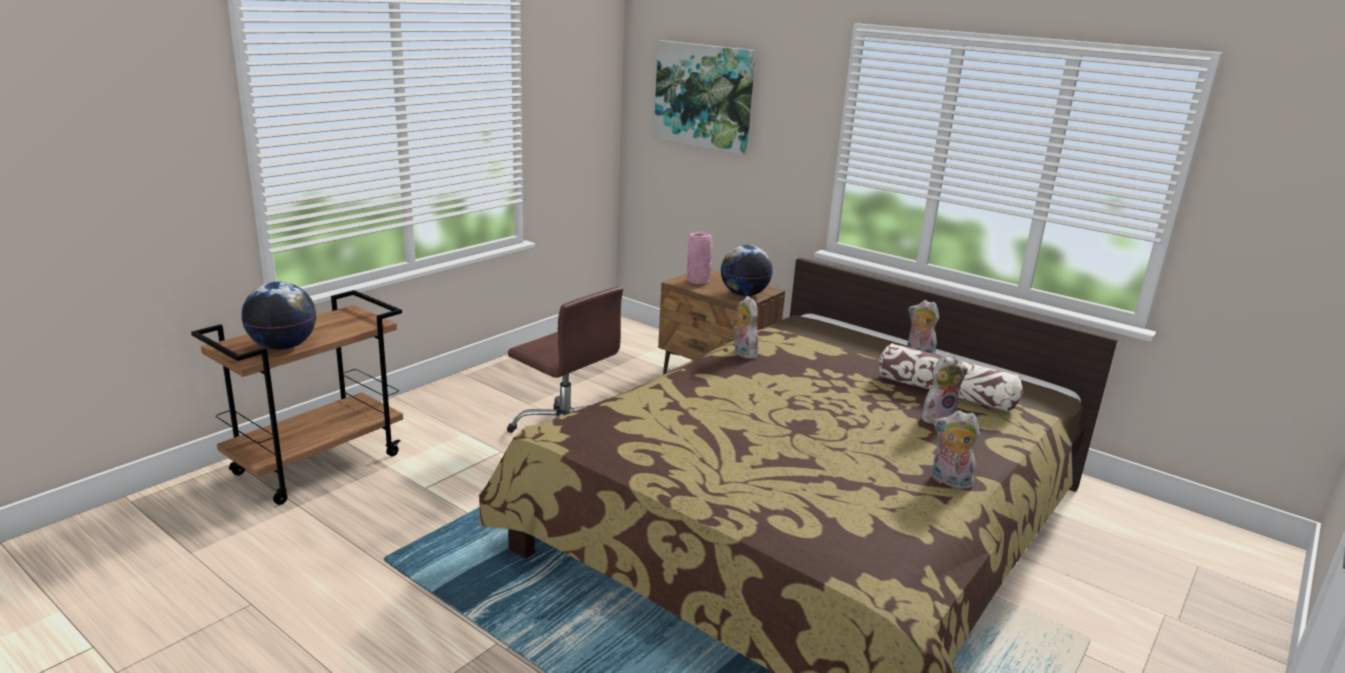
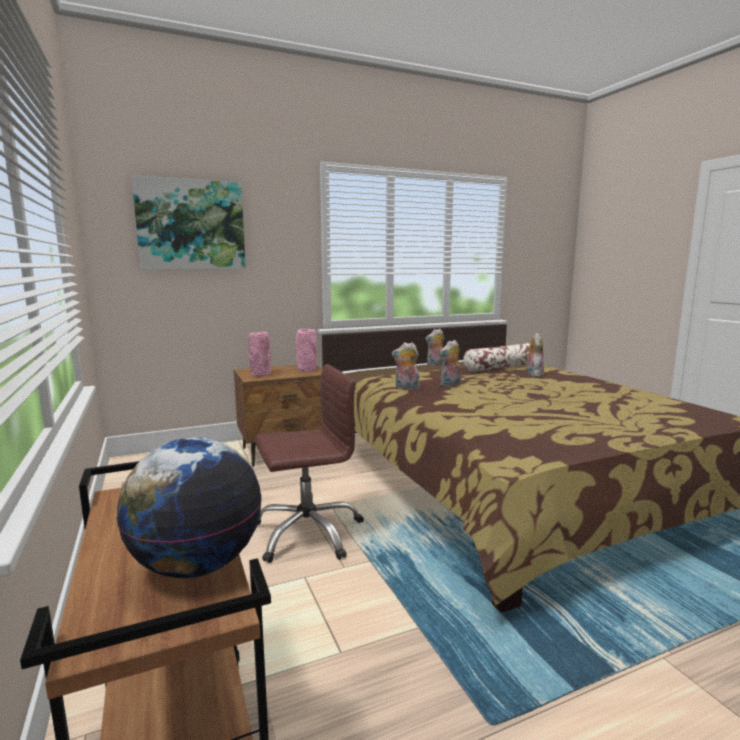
camera: 60 degrees left, 10 degrees down
(744, 294) = (306, 370): globe -> pink vase
(949, 482) = (613, 386): plush toy -> plush toy (450, 385)

